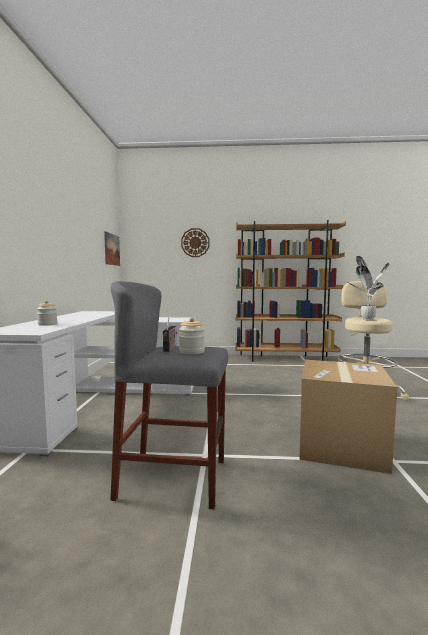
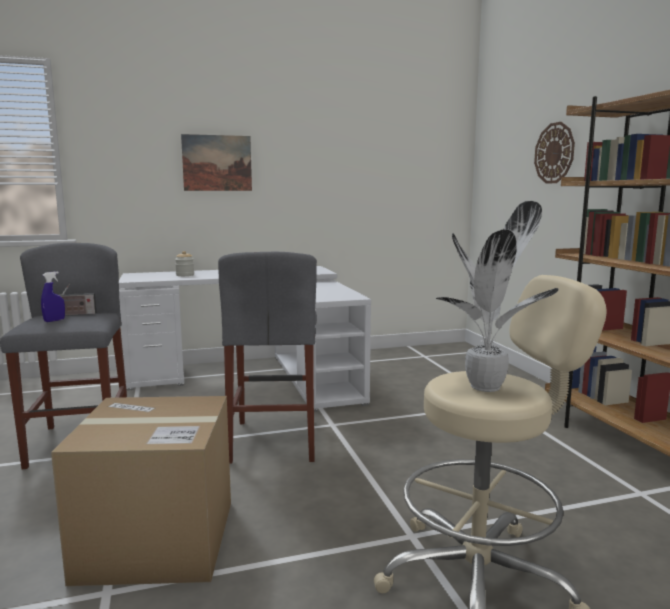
camera: 70 degrees right, 5 degrees up
(112, 249) = (435, 175): picture -> picture (217, 163)
(192, 351) = (54, 320): jar -> blue spray bottle
(226, 408) = (274, 440): none -> grey stool

